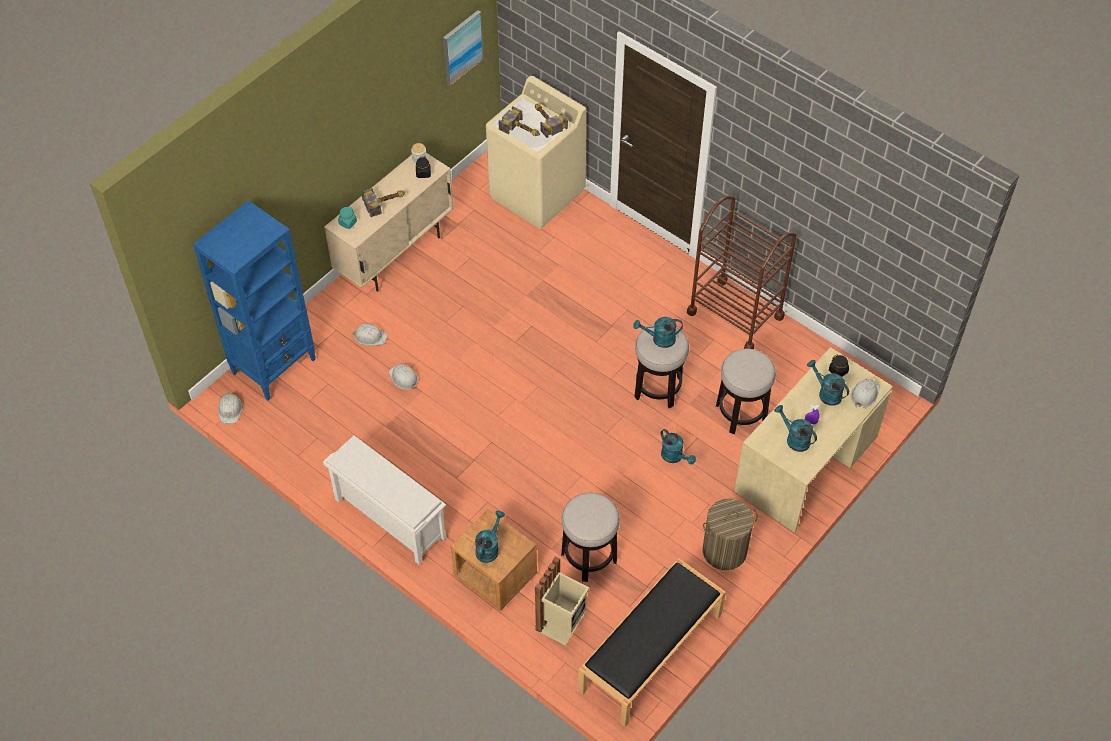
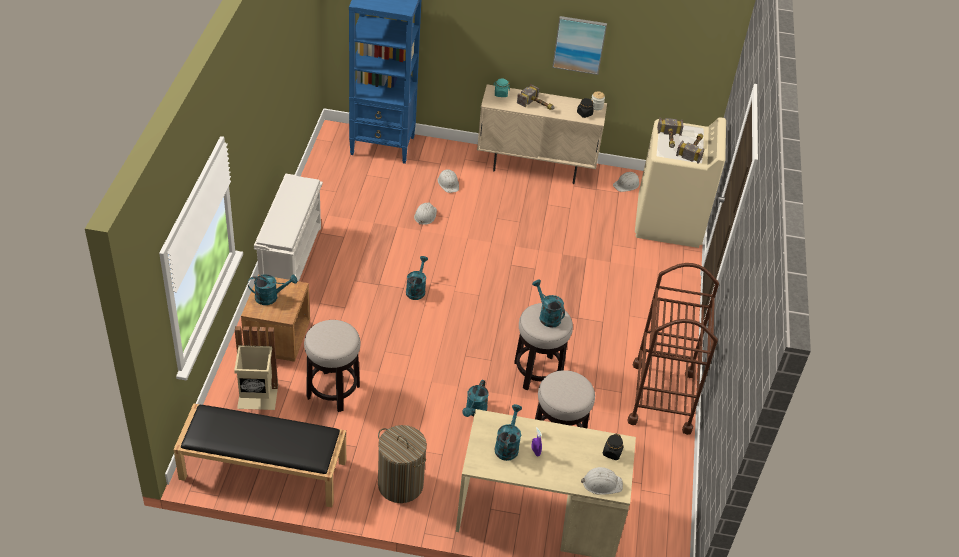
camera: 55 degrees right, 10 degrees down
(230, 409) = (329, 140): white hard hat -> white hard hat (626, 184)
(462, 47) = (688, 50): picture -> picture (579, 44)
(826, 393) = (578, 452): turquoise watering can -> turquoise watering can (416, 289)

